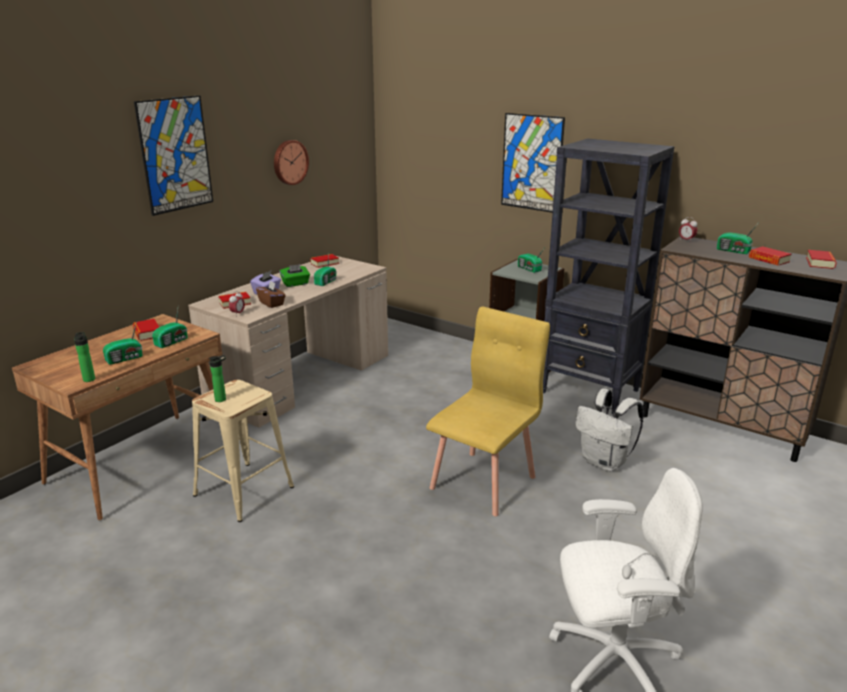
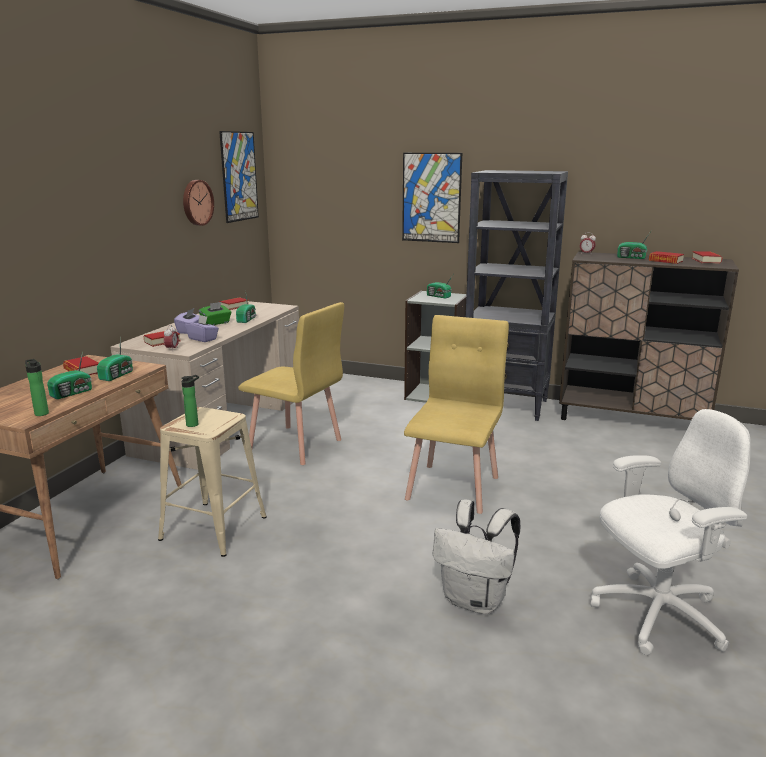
camera: 15 degrees left, 5 degrees down
(175, 155) = (95, 183): picture -> picture (239, 176)
(272, 303) = (203, 339): brown tissue box -> purple tissue box
(355, 411) = (295, 445): none -> yellow chair
(605, 462) = (552, 458): white backpack -> white backpack (475, 600)

